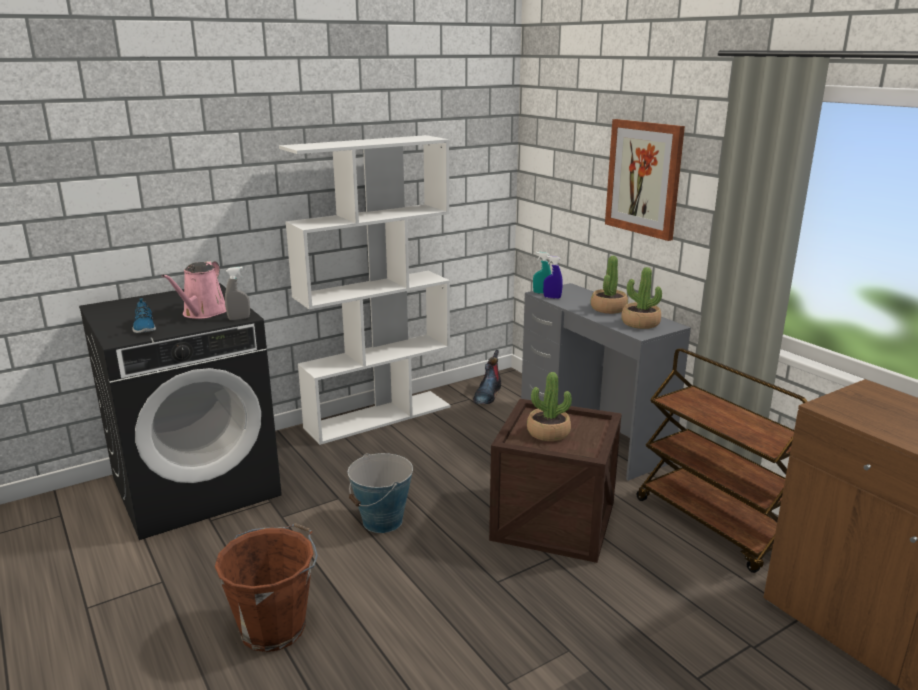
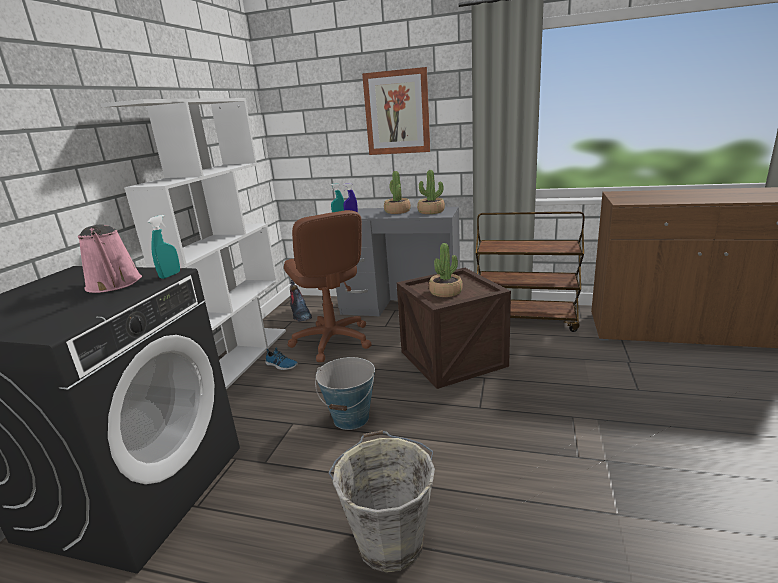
camera: 40 degrees left, 0 degrees up
(144, 327) = (62, 314): shoe -> shoe (281, 365)
(239, 318) = (170, 275): grey spray bottle -> turquoise spray bottle
(275, 626) = (390, 539): brown bucket -> grey bucket
(473, 439) = (332, 341): none -> brown office chair

